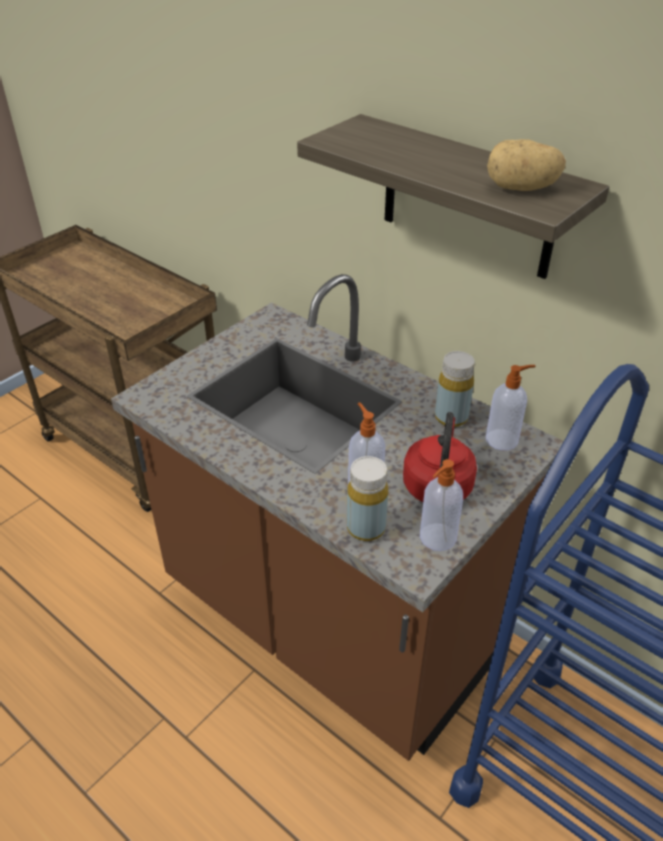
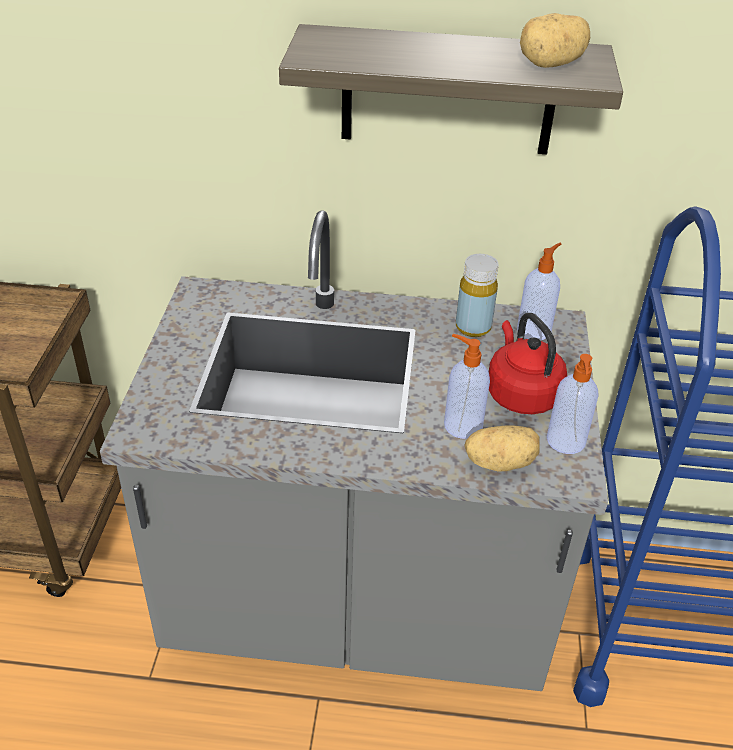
camera: 35 degrees left, 0 degrees up
(331, 621) = (358, 607): brown counter -> grey counter
(366, 528) = (500, 462): yellow bottle -> potato

